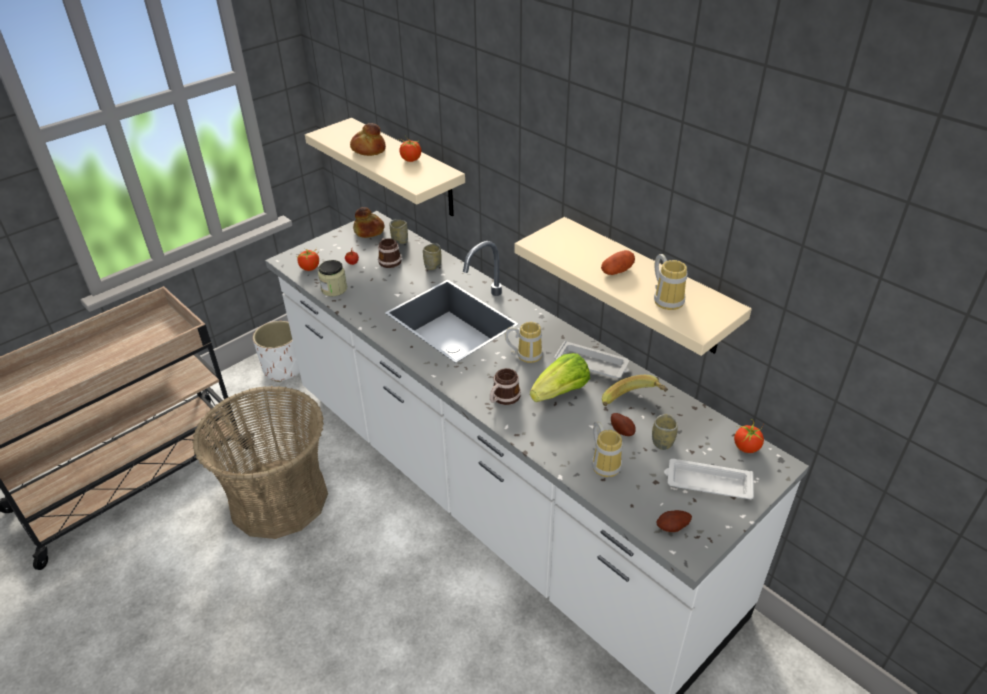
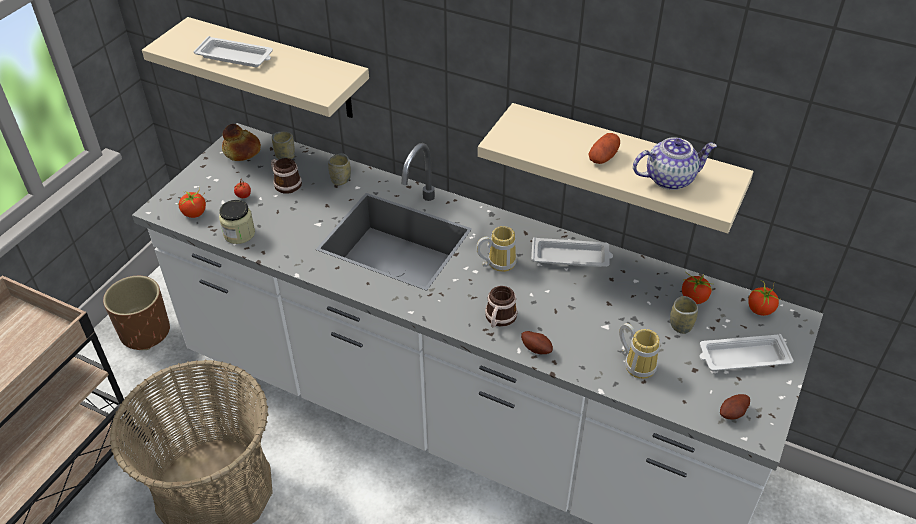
camera: 20 degrees left, 5 degrees up
(283, 369) = (145, 332): white planter -> brown planter
(368, 149) = (236, 57): bread -> white tray
(411, 159) = (295, 61): tomato -> tomato (693, 298)
(561, 392) = (555, 297): lettuce -> none
(622, 430) = (637, 323): potato -> potato (536, 348)
(634, 403) = (633, 290): banana -> none
(667, 299) = (670, 178): mug -> teapot

